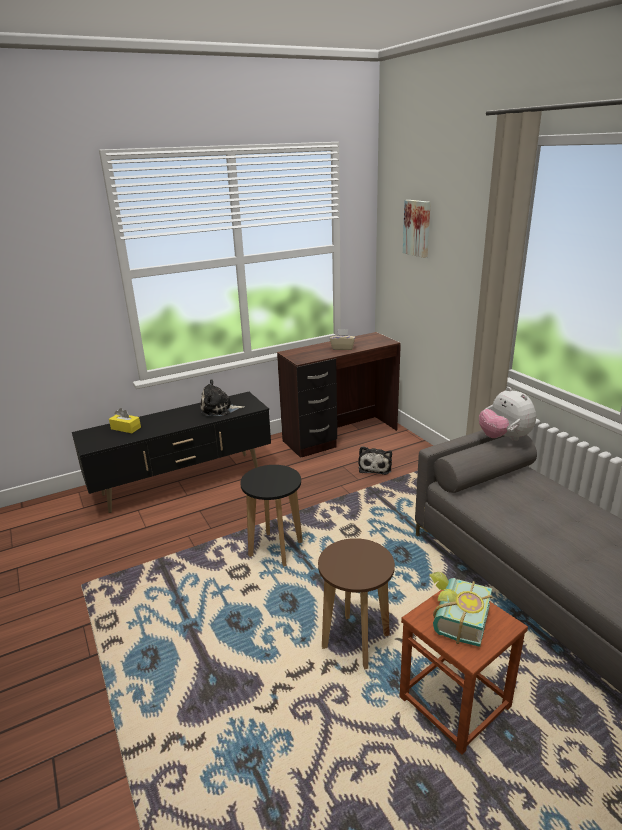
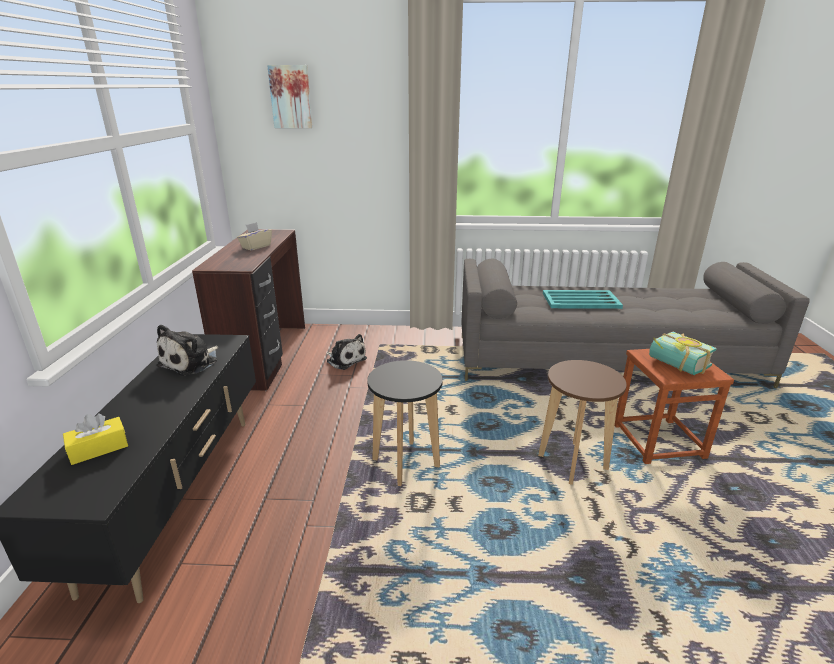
camera: 60 degrees left, 0 degrees up
(504, 438) = (490, 265): plush toy -> none
(559, 523) = (580, 300): none -> turquoise tray

